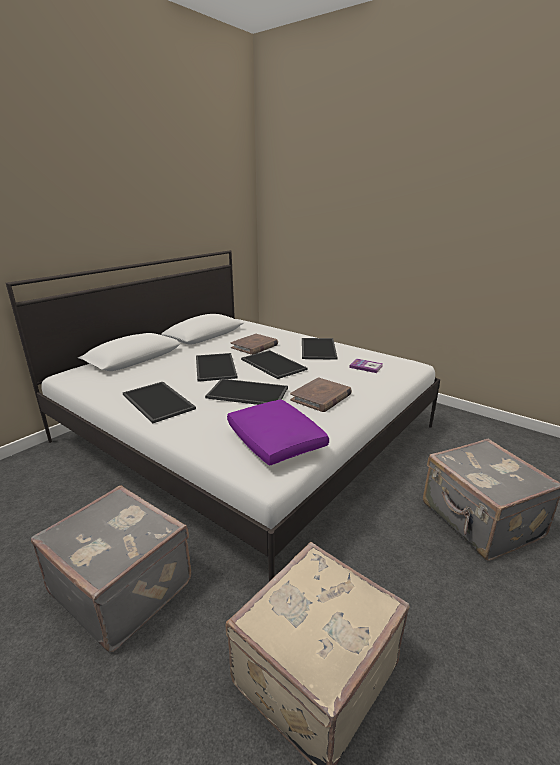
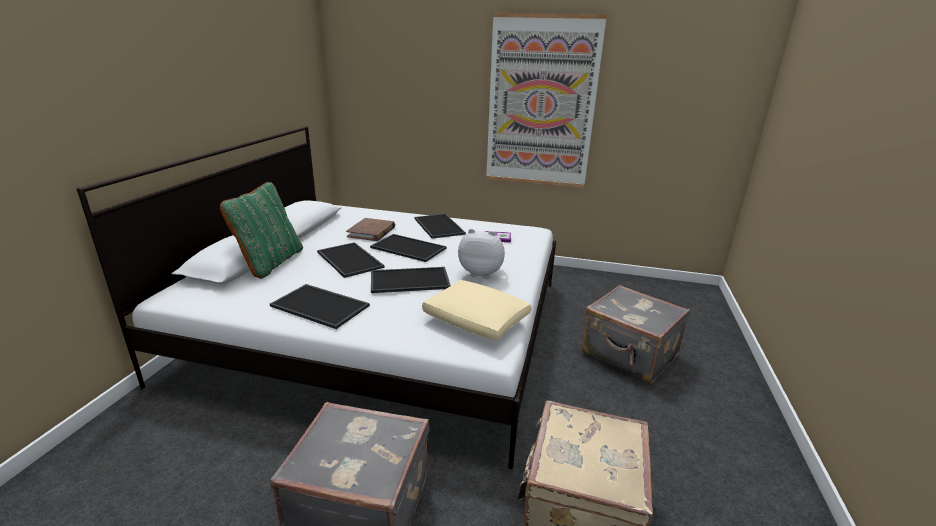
camera: 25 degrees left, 0 degrees up
(155, 360) = (270, 262): none -> green pillow
(275, 441) = (475, 320): purple pillow -> beige pillow
(321, 397) = (481, 273): brown book -> plush toy
(447, 232) = (541, 104): none -> picture

